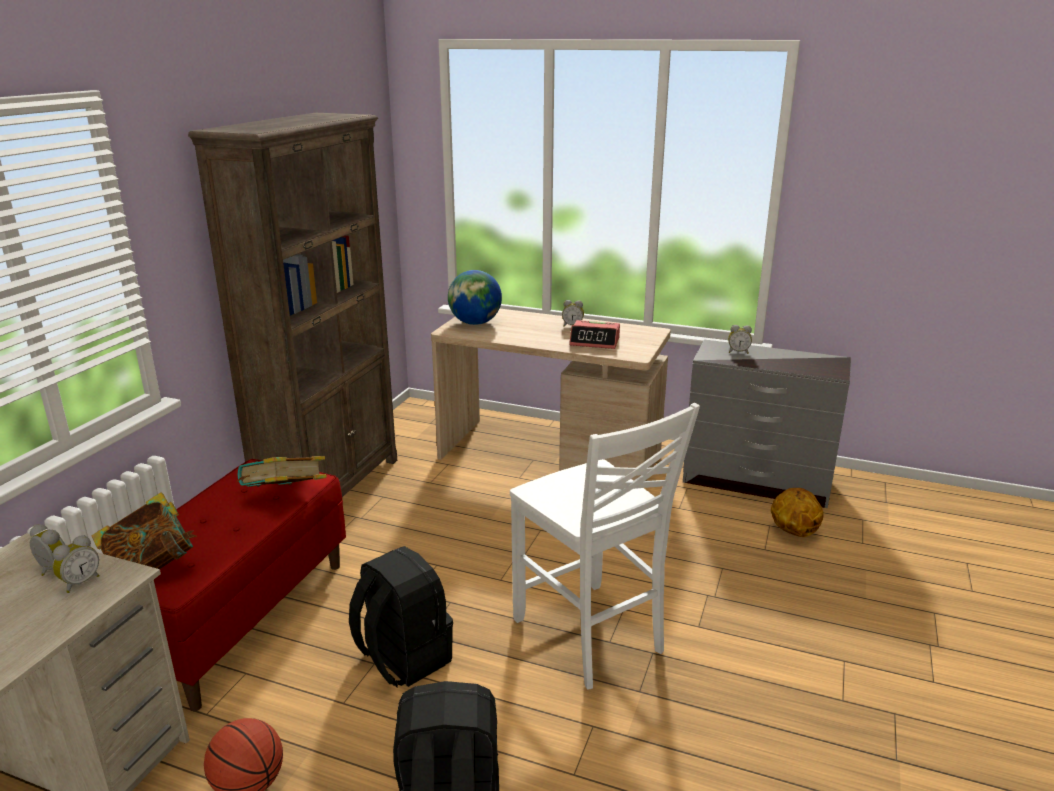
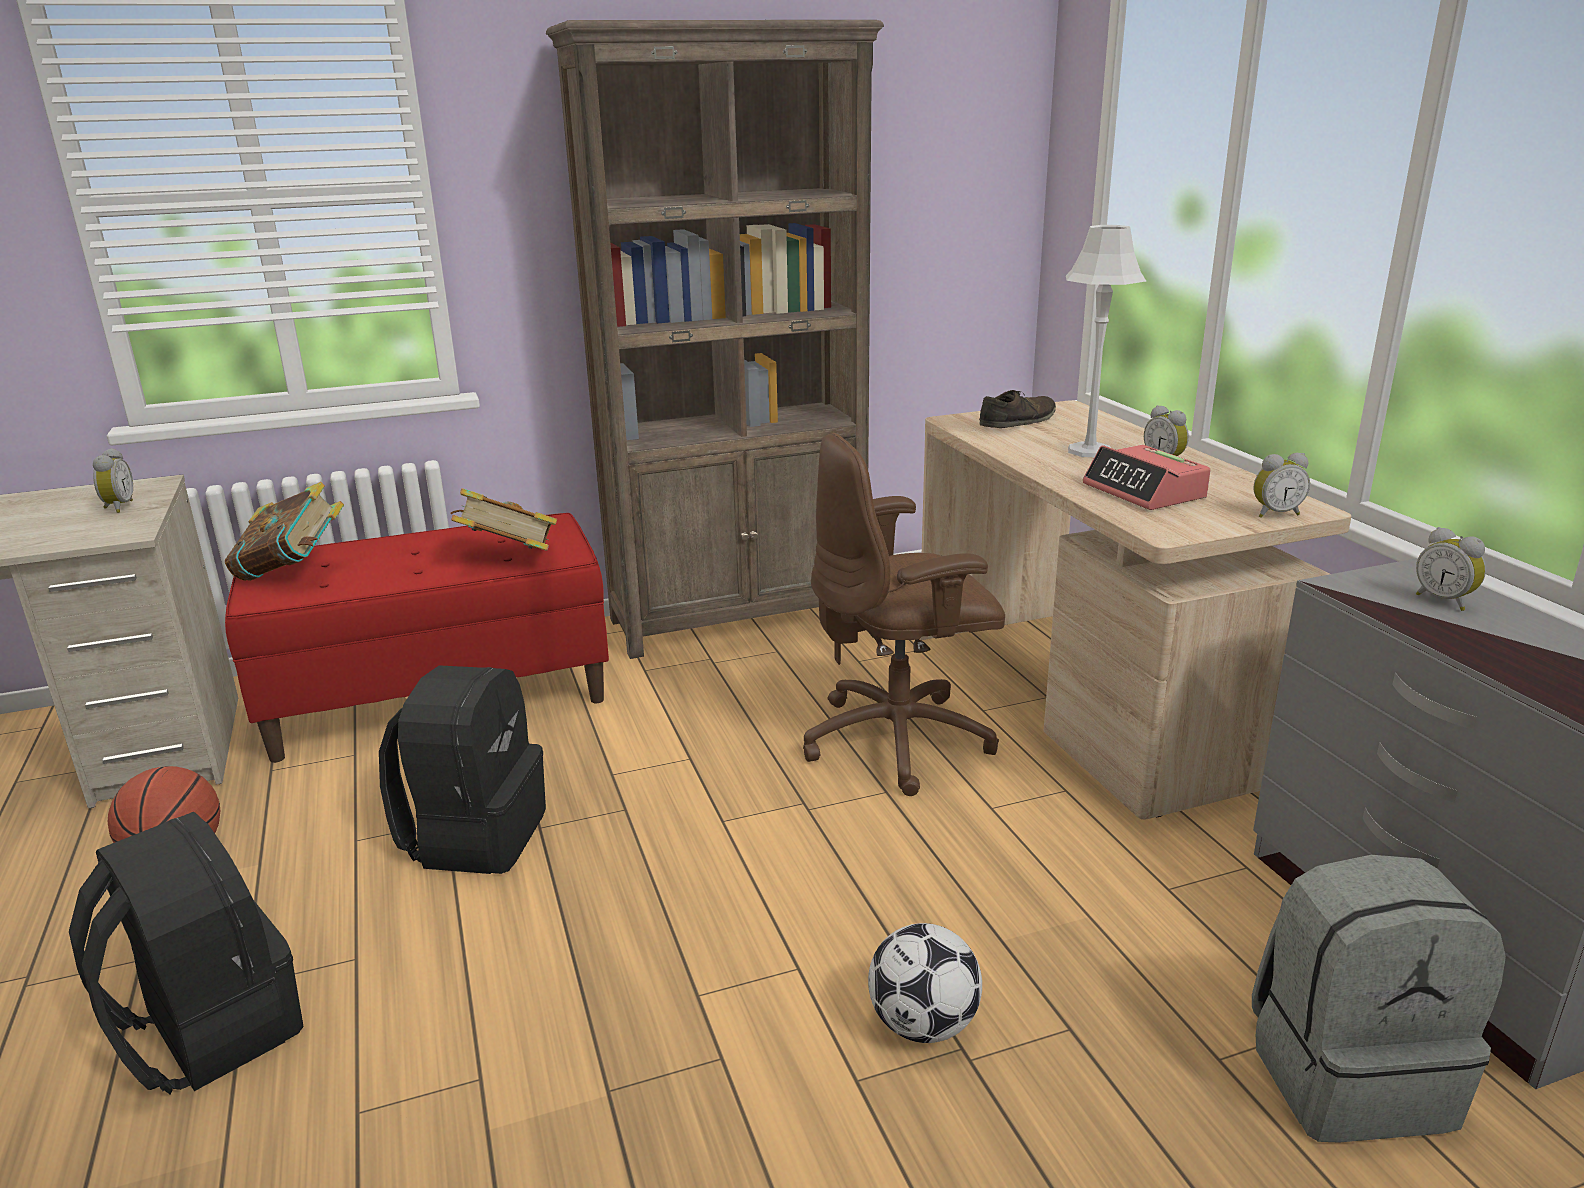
camera: 50 degrees right, 0 degrees up
(80, 582) = (102, 524): alarm clock -> alarm clock (1275, 514)
(475, 323) = (1018, 421): globe -> brown shoe
(510, 507) = (900, 741): none -> brown office chair
(536, 329) = (1090, 451): none -> grey table lamp
(590, 636) = (688, 969): white chair -> none
(687, 596) = (923, 1025): none -> football
(793, 532) = (1348, 1074): basketball -> grey backpack

